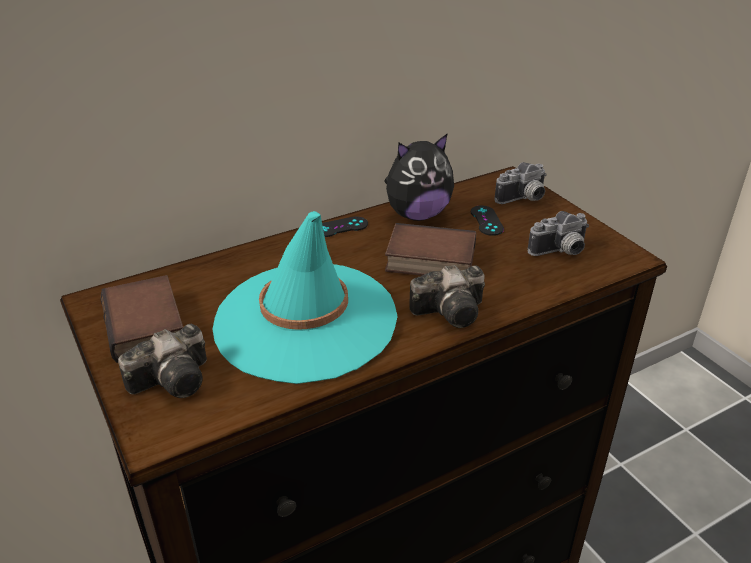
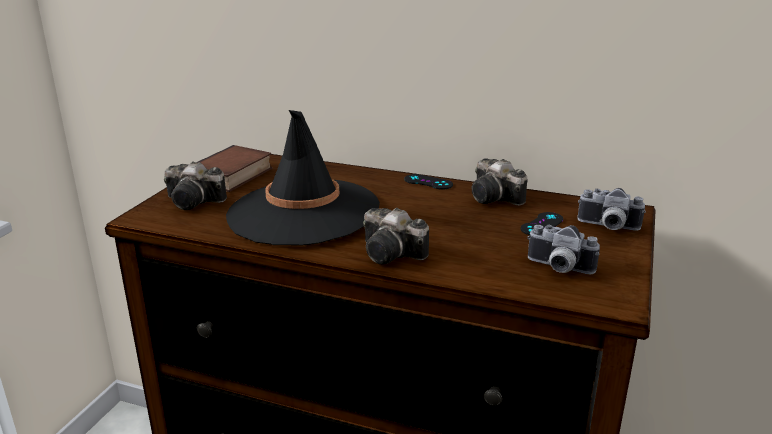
camera: 50 degrees right, 10 degrees down
(305, 321) = (303, 212): turquoise hat -> black hat
(417, 214) = (496, 198): plush toy -> camera
(429, 261) = (442, 223): book -> none

